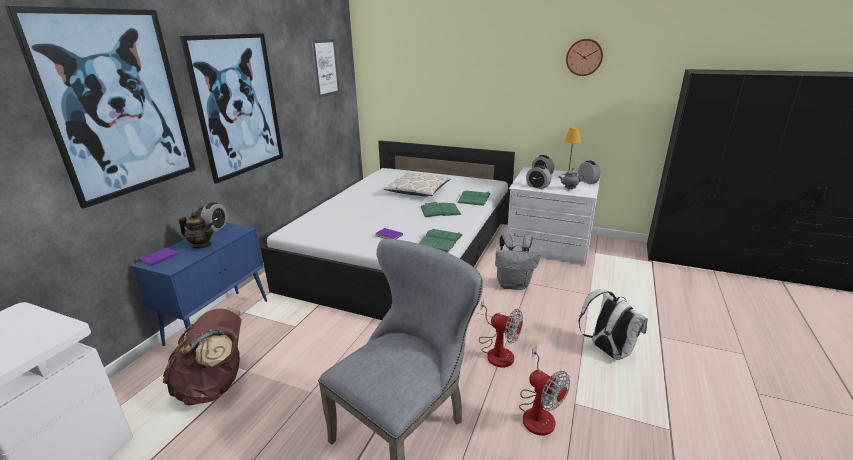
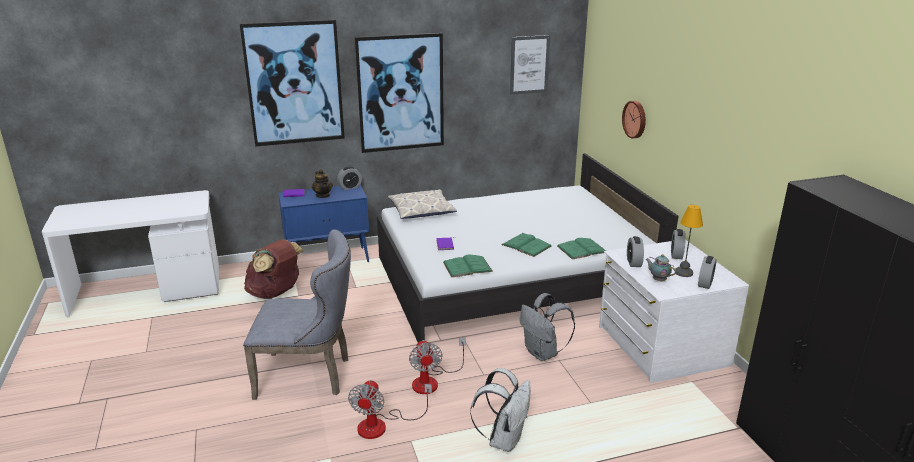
camera: 50 degrees right, 0 degrees up
(418, 190) = (553, 220): pillow -> pillow (421, 210)
(584, 57) = (753, 119): wall clock -> wall clock (635, 119)

